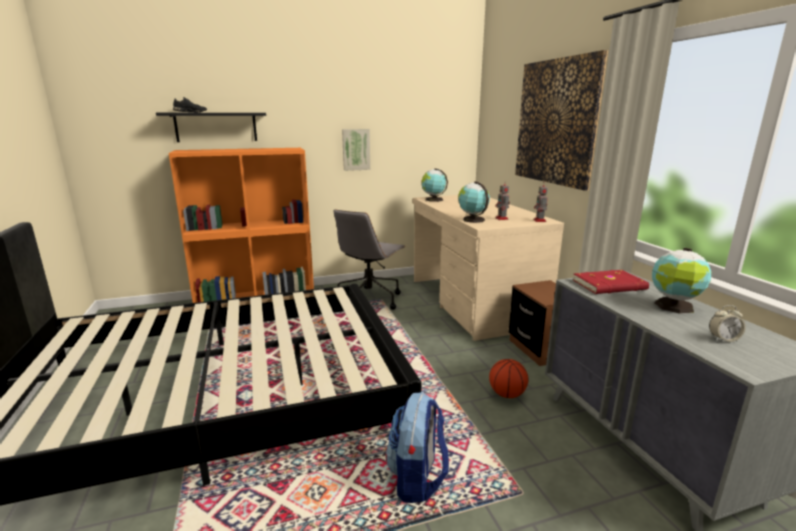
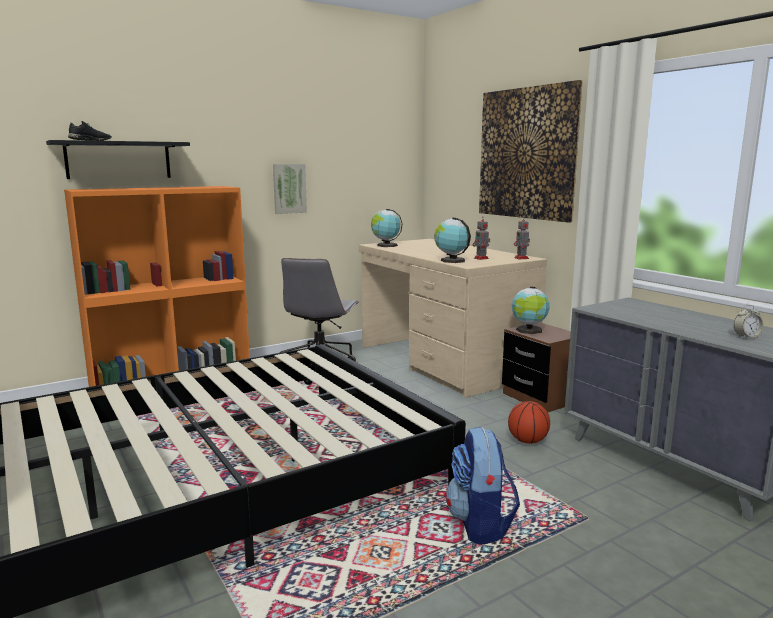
camera: 15 degrees left, 5 degrees down
(610, 285) = (625, 308): red book -> none
(674, 307) = (691, 319): globe -> globe (529, 330)

